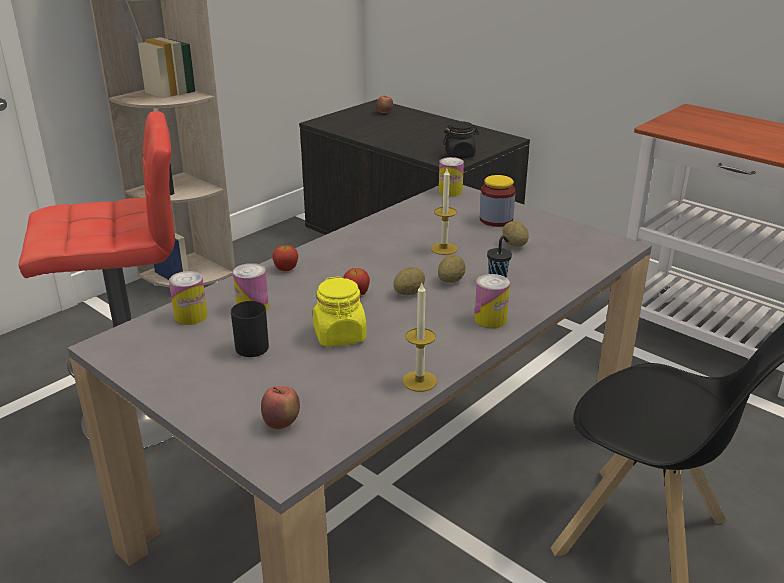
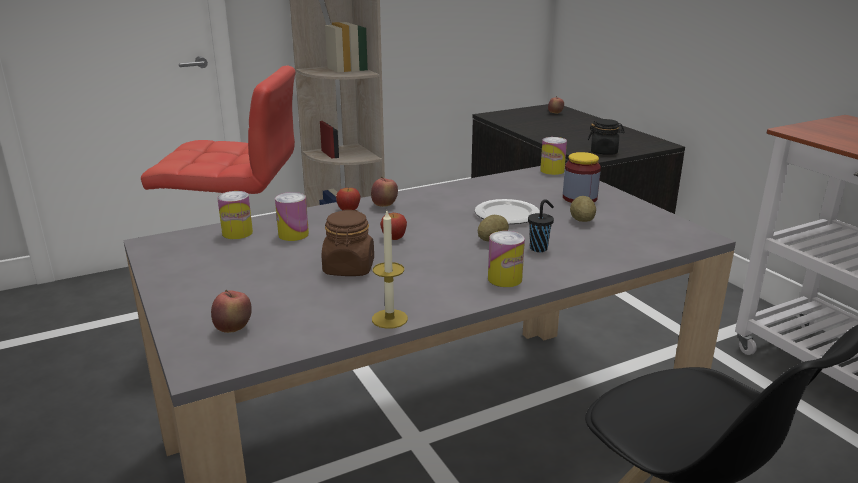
camera: 20 degrees right, 5 degrees down
(254, 345) = (268, 263): black mug -> none
(318, 258) = (384, 205): none -> apple
(340, 335) = (349, 268): yellow jar -> brown jar
(409, 293) = (443, 244): potato -> none
(444, 249) = (507, 214): candle -> plate

